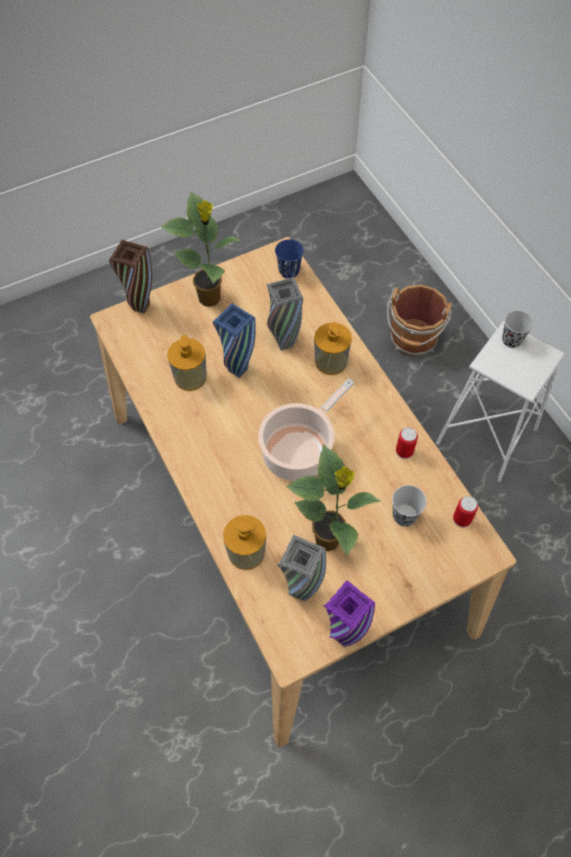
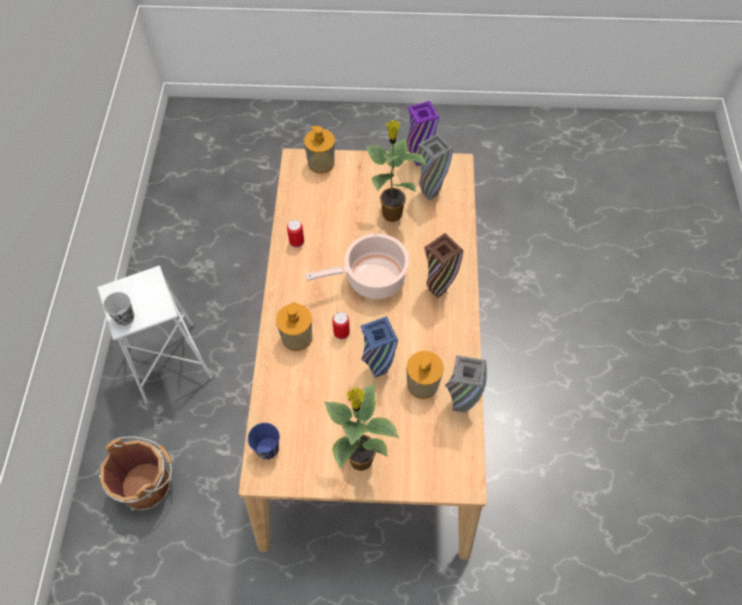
camera: 150 degrees left, 0 degrees up
(141, 307) = (431, 485): brown vase -> brown vase (437, 290)
(246, 552) = (452, 231): soap dispenser -> soap dispenser (321, 163)
(284, 343) = (323, 374): grey vase -> grey vase (459, 405)
(404, 516) = (330, 203): black cup -> none
(462, 519) = (295, 184): can -> can (341, 333)

